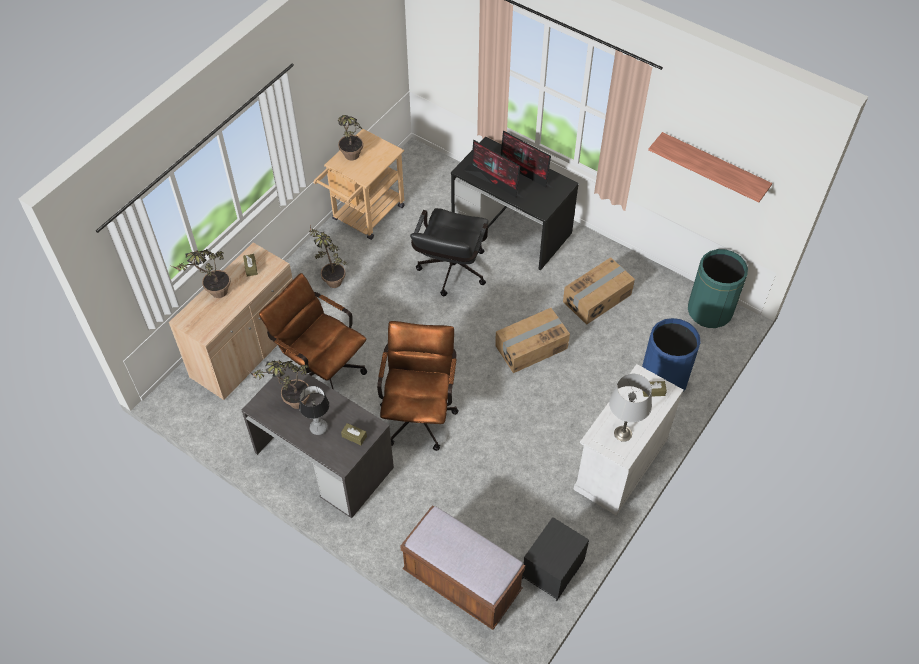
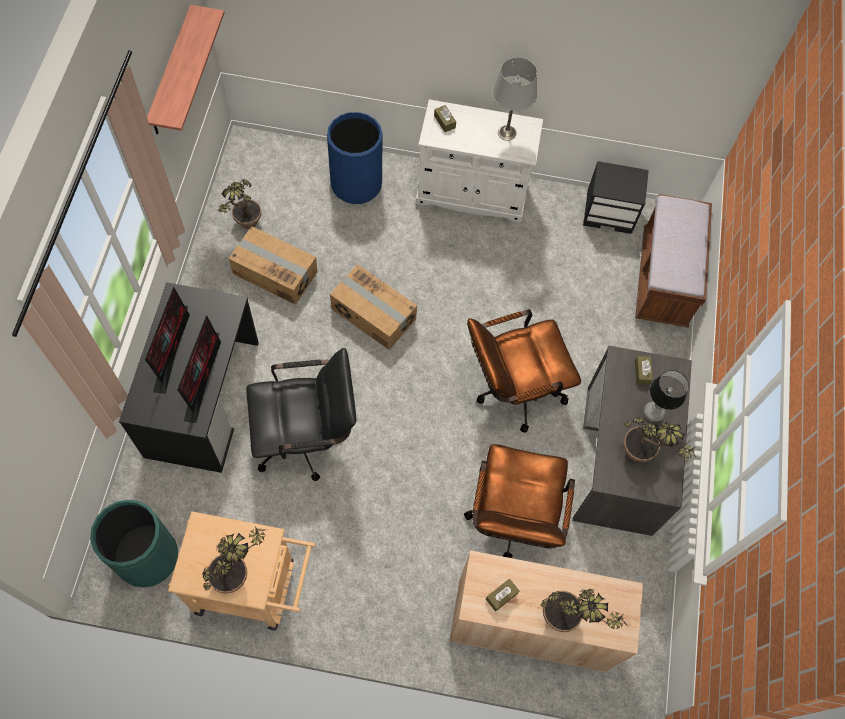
camera: 120 degrees left, 10 degrees up
(331, 278) = (377, 578): potted plant -> potted plant (245, 226)
(709, 311) = (247, 166): green trash can -> green trash can (148, 557)

